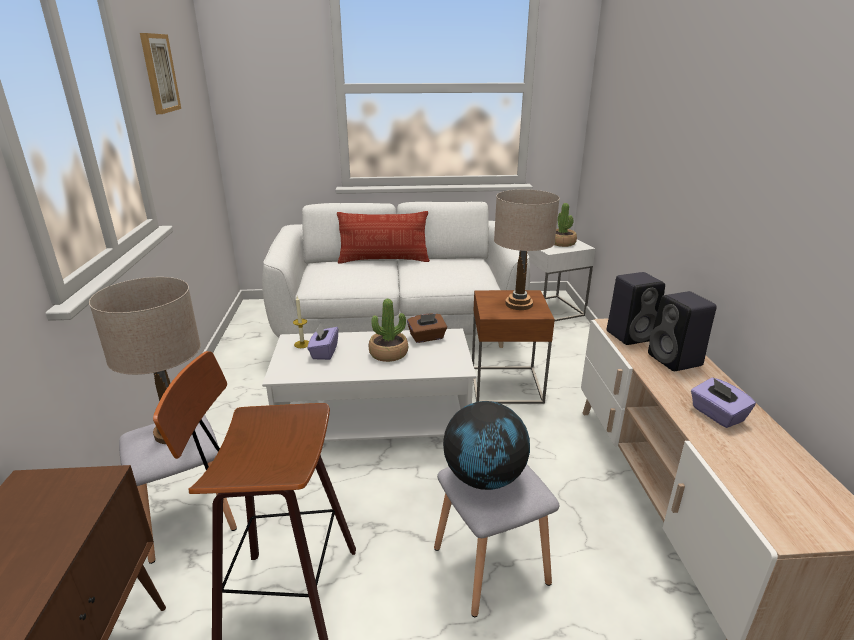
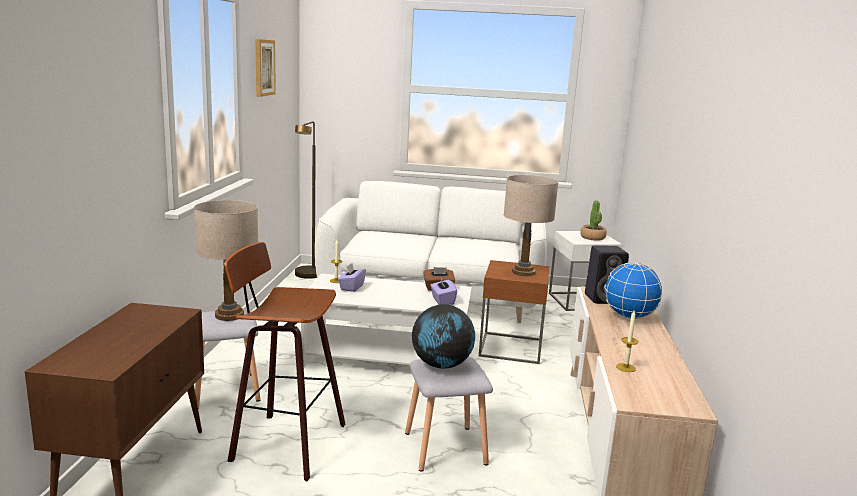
camera: 10 degrees right, 10 degrees down
(255, 317) = (307, 276): none -> brown floor lamp
(384, 260) = (424, 234): pillow -> none
(388, 353) = (402, 294): potted plant -> none
(676, 360) = (630, 316): black speaker -> globe
(716, 415) = (635, 347): purple tissue box -> purple tissue box (442, 300)
(731, 458) = (625, 367): none -> candle

